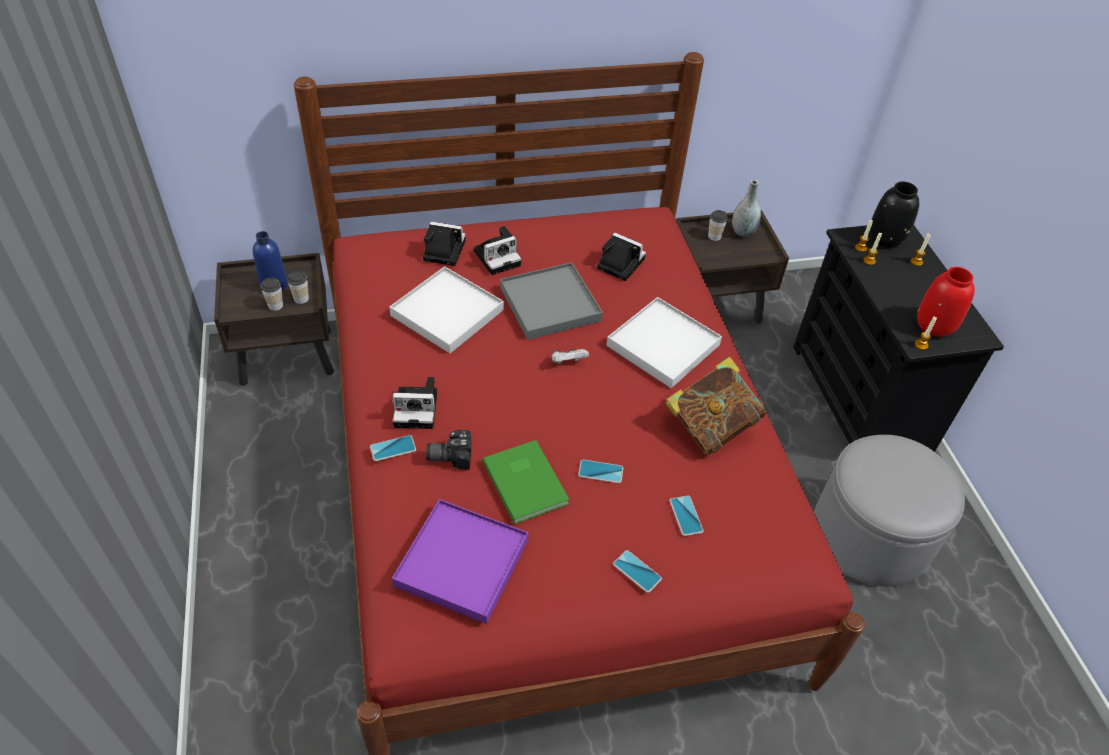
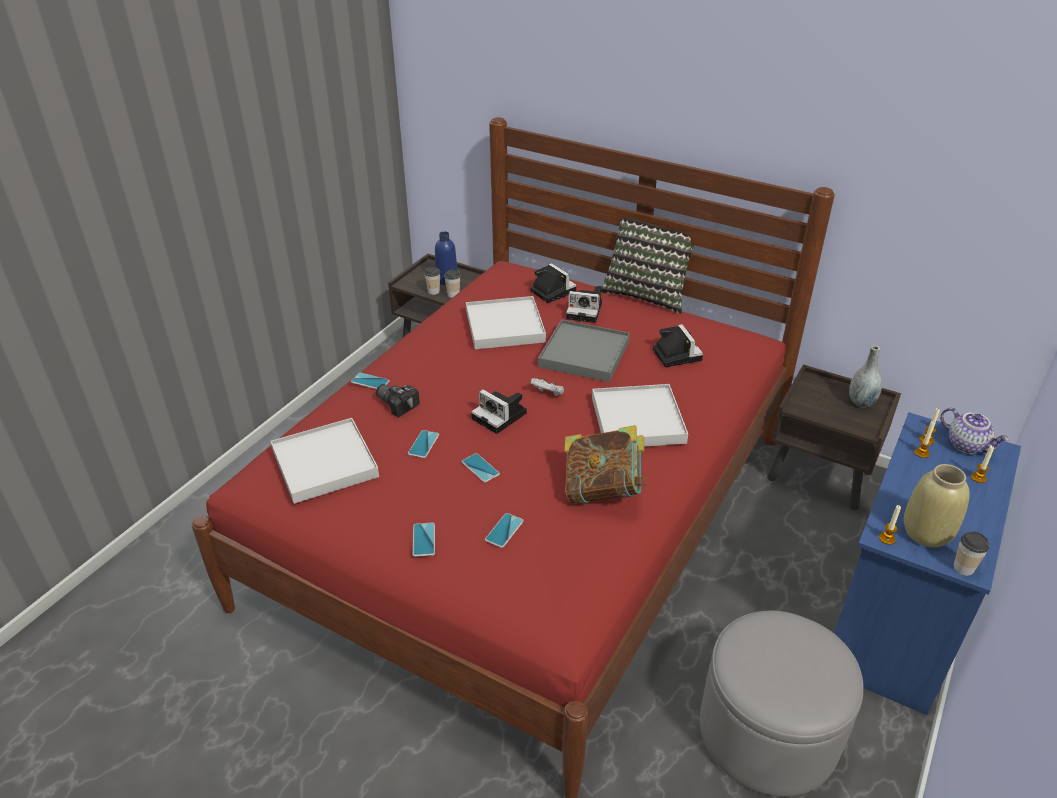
camera: 45 degrees right, 10 degrees down
(418, 409) = (413, 369): camera -> camera (501, 416)
(462, 563) = (324, 464): purple tray -> white tray
(523, 211) = (647, 293): none -> pillow
(526, 481) = (423, 444): green book -> phone
(714, 236) = (827, 393): cup -> cup (963, 567)
(860, 398) = (893, 623): black dresser -> blue dresser
(885, 238) = (967, 445): black vase -> teapot
(935, 325) = (926, 533): red vase -> beige vase

